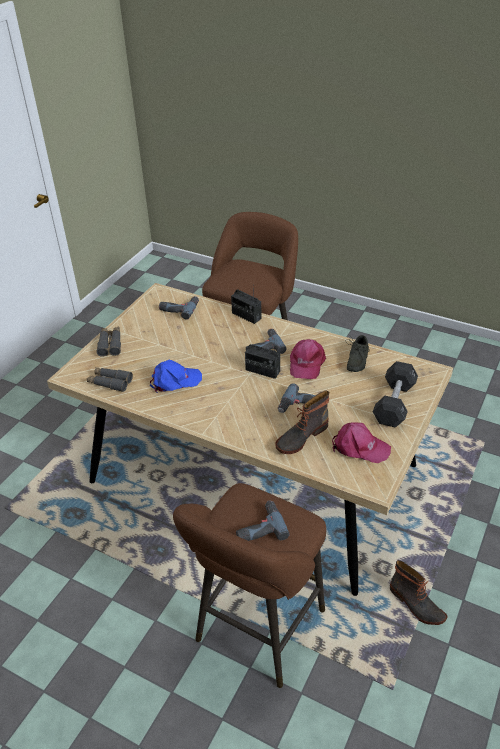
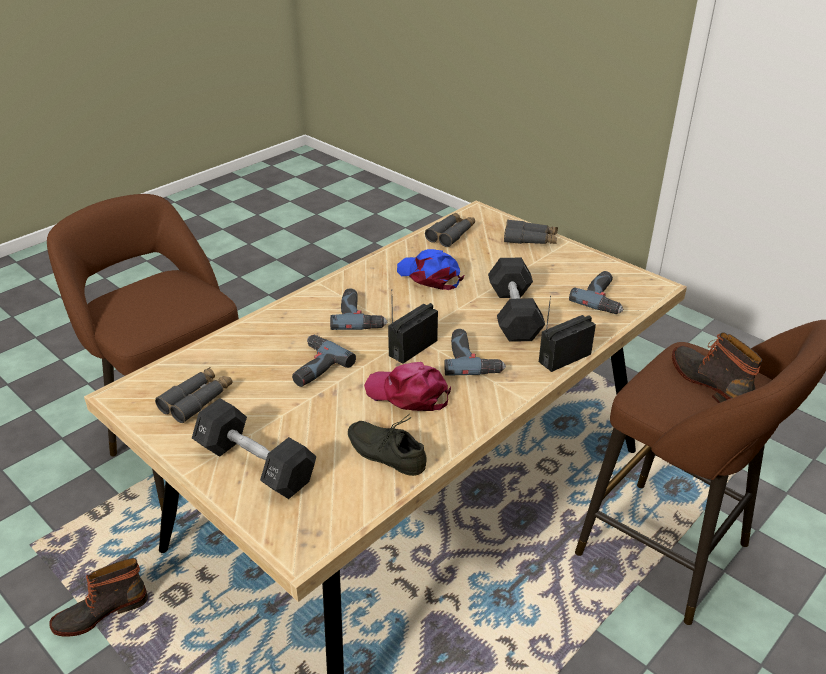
camera: 105 degrees right, 5 degrees down
(175, 381) = (429, 276): blue cap -> blue cap turned 135 degrees clockwise
(209, 338) = (514, 314): none -> black dumbbell
(259, 527) = (153, 300): power drill -> power drill (360, 316)
(301, 437) = (257, 354): boot -> boot (711, 384)
(359, 447) = (197, 400): pink cap -> grey binoculars

